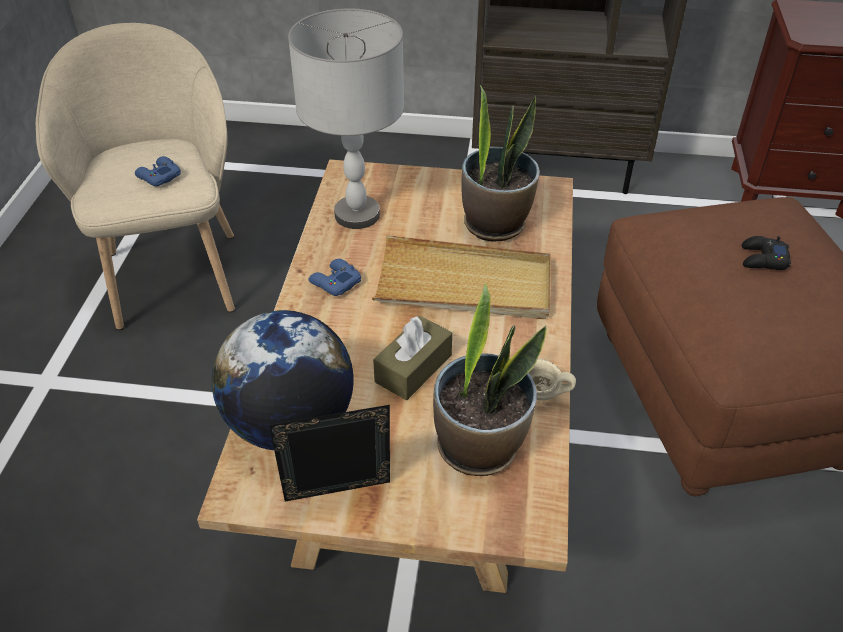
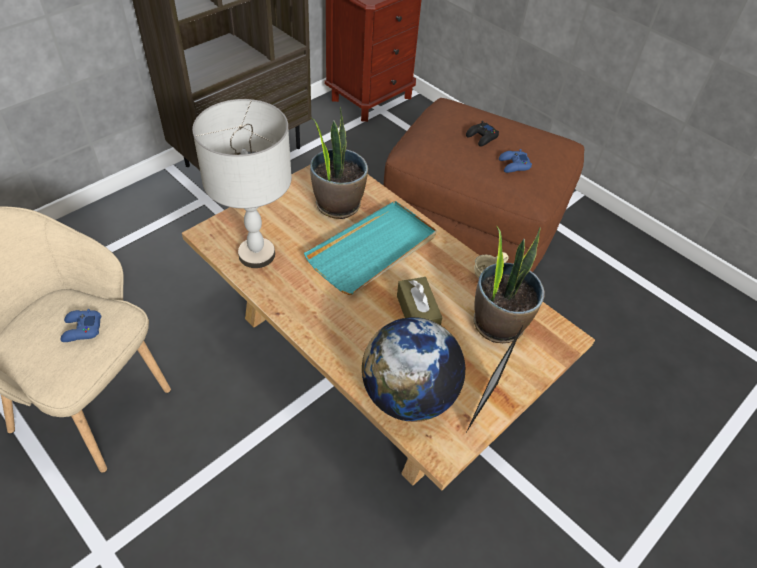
camera: 55 degrees left, 5 degrees up
(335, 282) = (308, 303): blue game controller -> blue game controller (513, 165)
(464, 284) = (373, 250): beige tray -> turquoise tray

